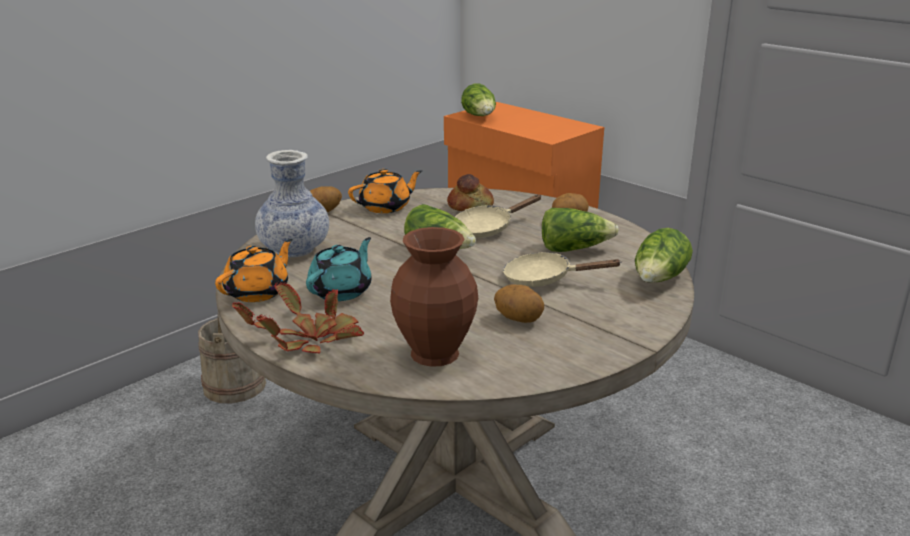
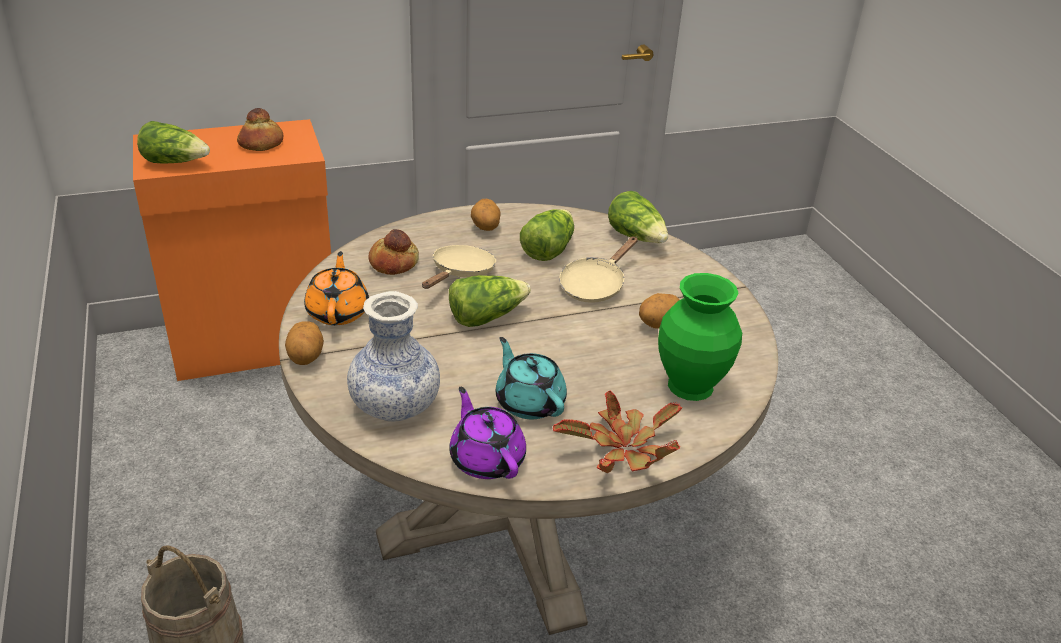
camera: 65 degrees left, 10 degrees up
(258, 292) = (486, 458): orange teapot -> purple teapot
(433, 352) = (689, 386): brown vase -> green vase
(487, 228) = (460, 273): beige frying pan -> beige frying pan turned 150 degrees counterclockwise
(543, 126) = (262, 143): none -> bread

